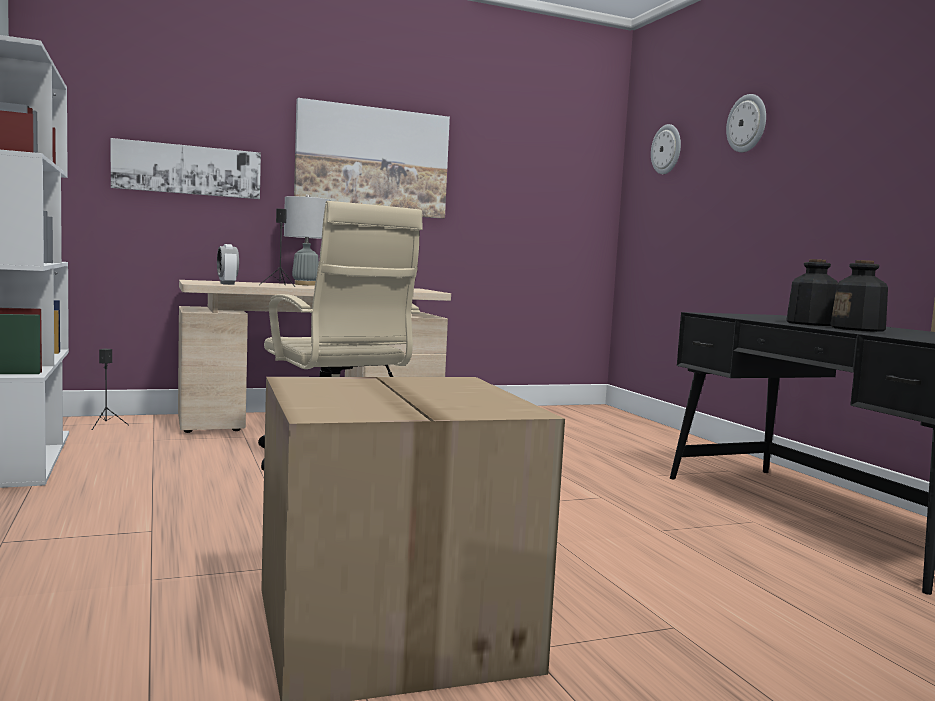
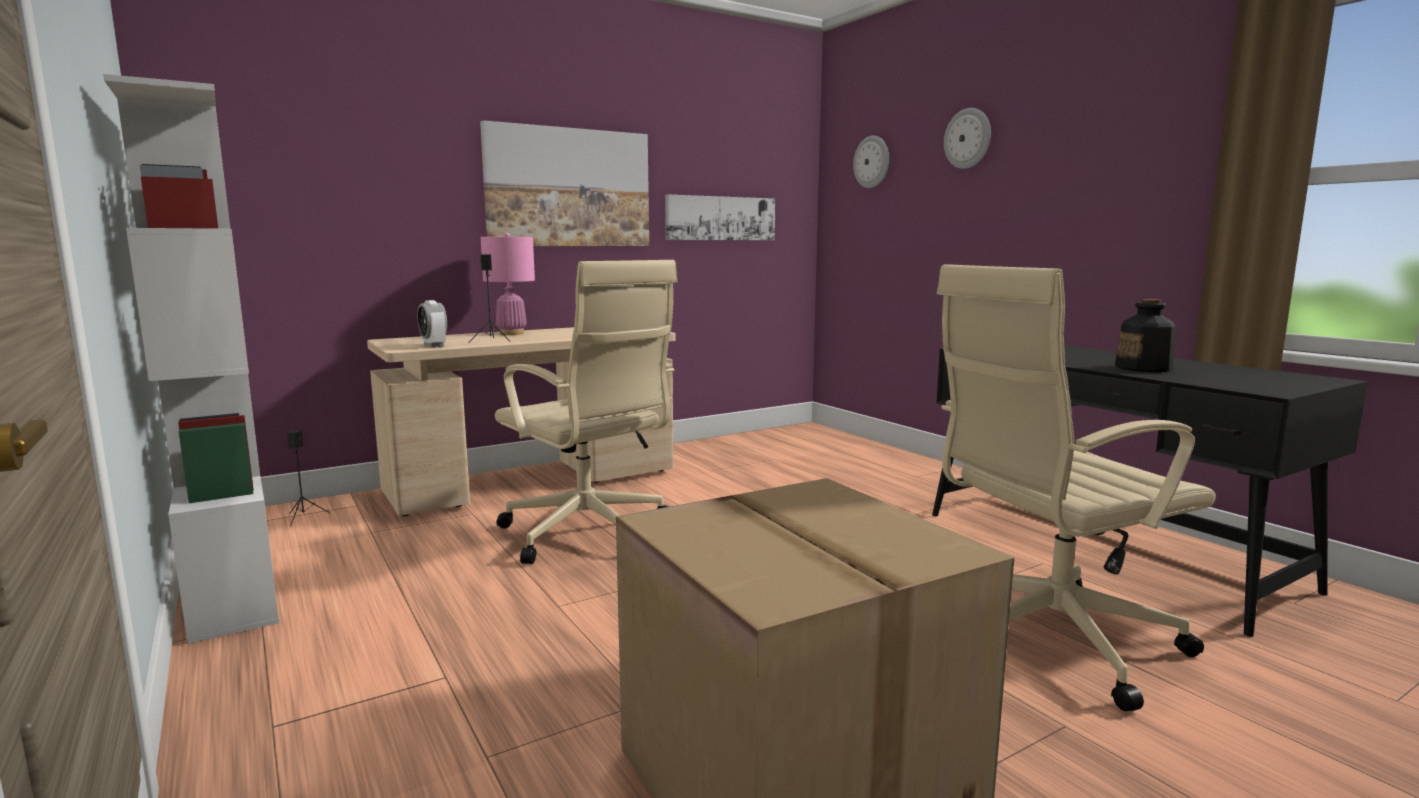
camera: 10 degrees left, 5 degrees up
(187, 170) = (362, 211): picture -> picture (720, 218)
(305, 284) = (511, 333): grey table lamp -> pink table lamp
(708, 571) = (1047, 640): none -> beige office chair
(810, 324) = (1087, 361): bottle -> none

